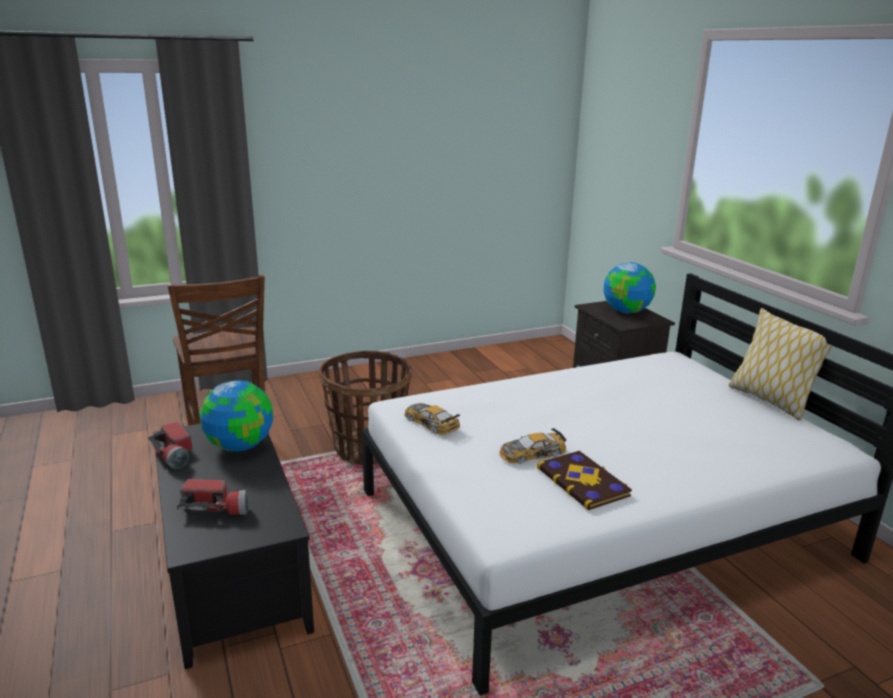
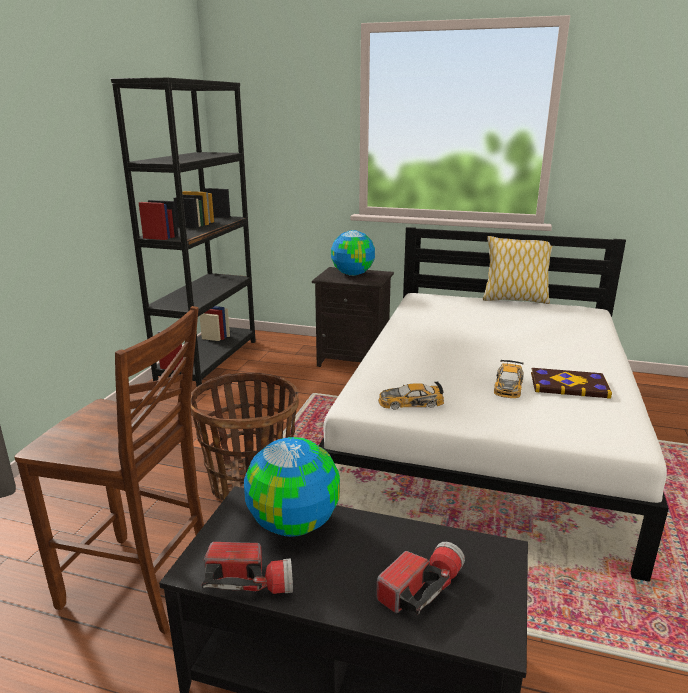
camera: 50 degrees left, 0 degrees up
(498, 355) = (208, 360): none -> black bookcase

